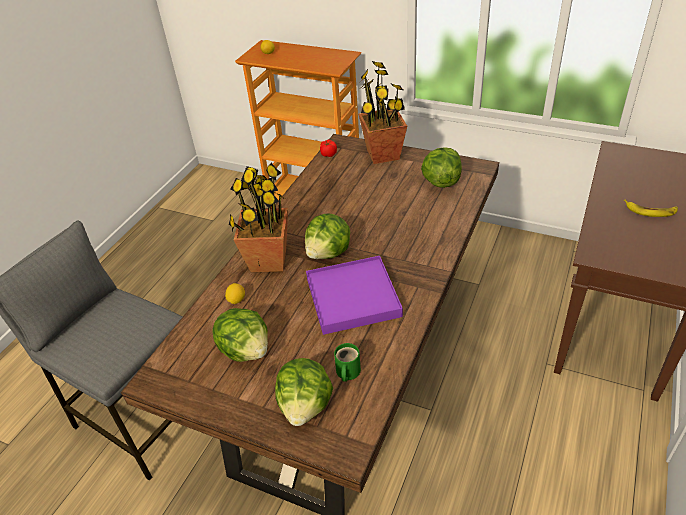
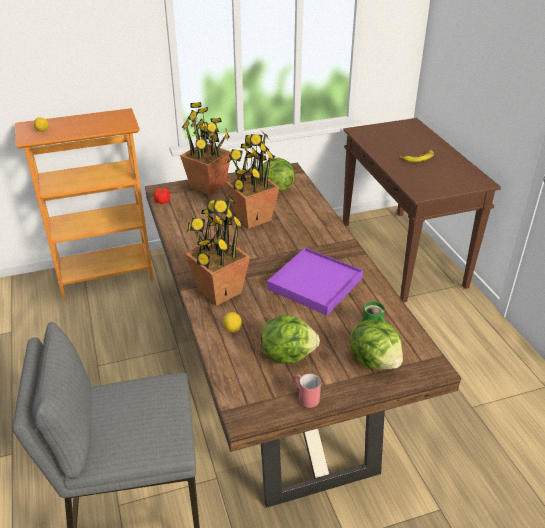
camera: 45 degrees left, 5 degrees down
(210, 397) = (305, 396): none -> red mug
(329, 253) = (259, 265): lettuce -> none
(380, 204) = (252, 219): none -> potted plant

